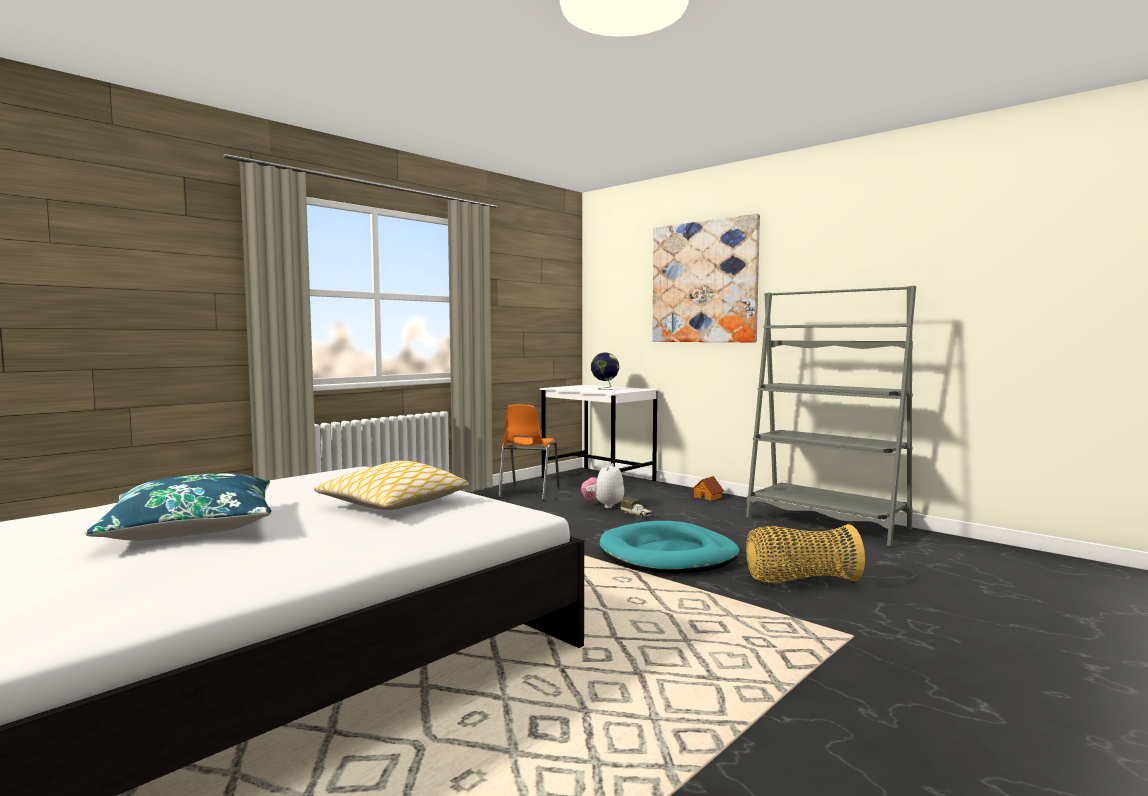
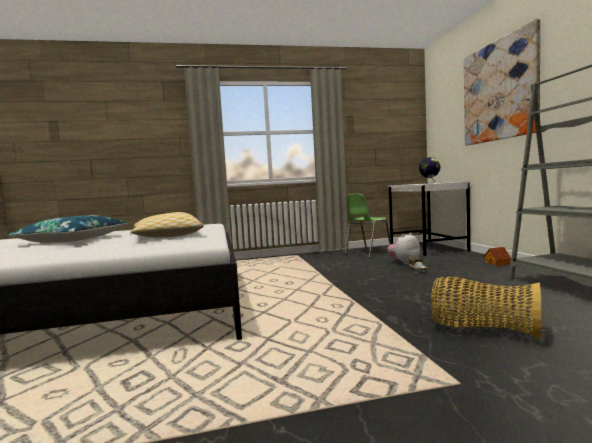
camera: 35 degrees right, 0 degrees up
(528, 493) = (367, 253): orange chair -> green chair
(668, 555) = (398, 296): turquoise dog bed -> none

